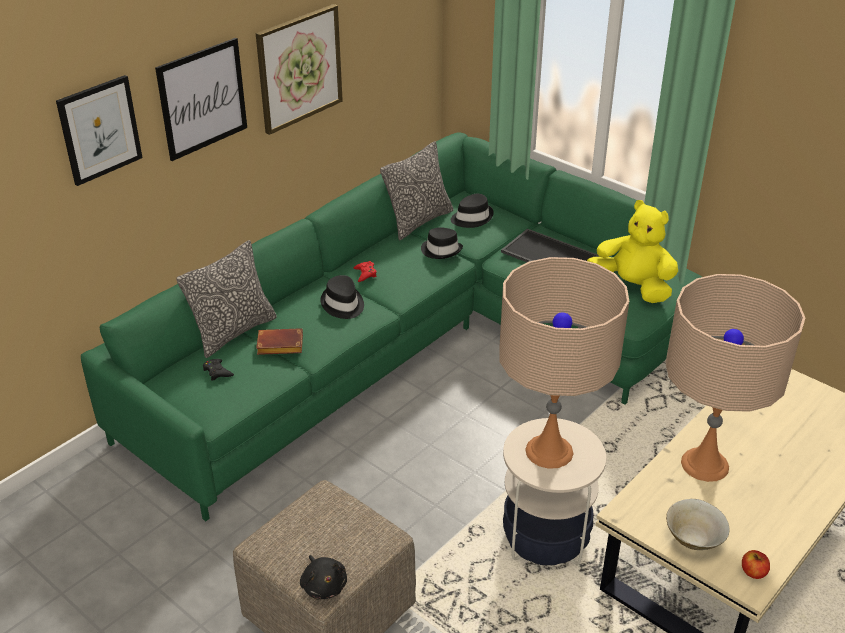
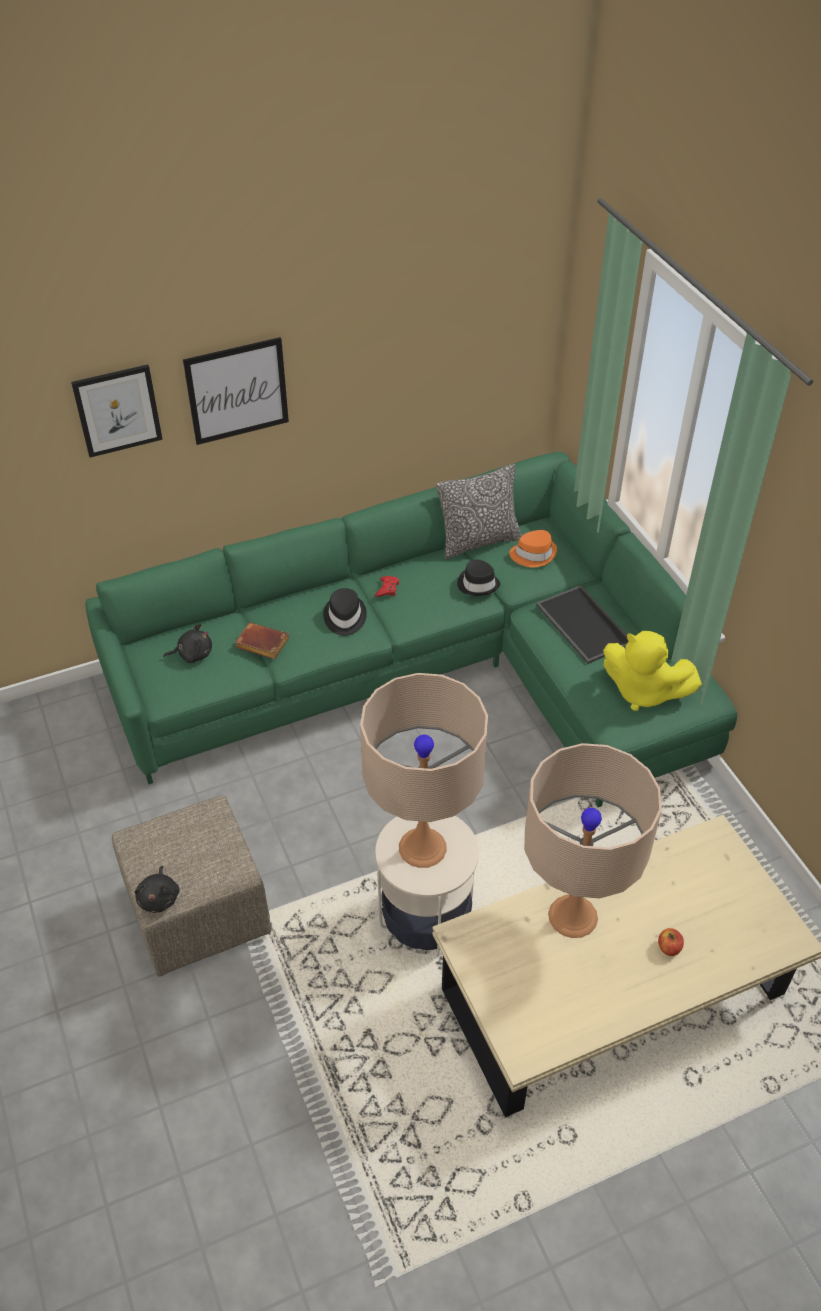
camera: 25 degrees right, 10 degrees up
(217, 372) = (193, 654): black game controller -> black plush toy
(233, 332) = (232, 615): pillow -> none
(299, 68) = (359, 370): picture -> none
(471, 218) = (533, 554): black hat -> orange hat
(632, 287) = (642, 691): yellow plush toy -> yellow plush toy turned 150 degrees clockwise
(694, 539) = (504, 987): beige bowl -> none
(753, 572) = (535, 1044): apple -> apple (669, 948)

